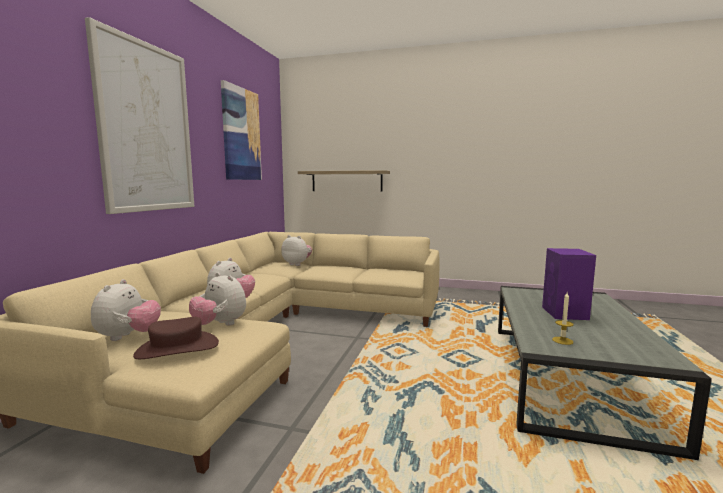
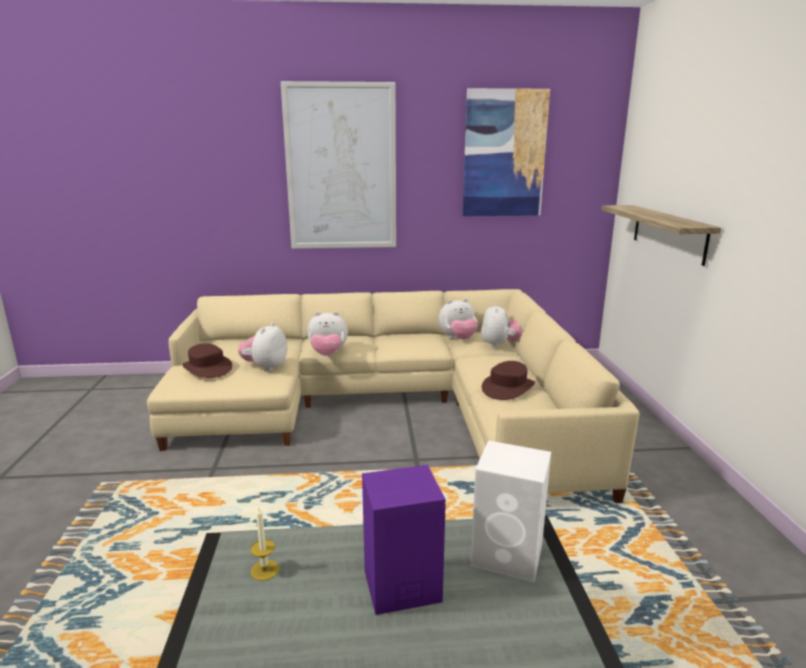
camera: 70 degrees right, 10 degrees up
(128, 337) = (228, 348): plush toy -> plush toy (458, 339)
(364, 271) = (507, 387): none -> brown hat
(534, 294) = (509, 555): none -> white speaker

